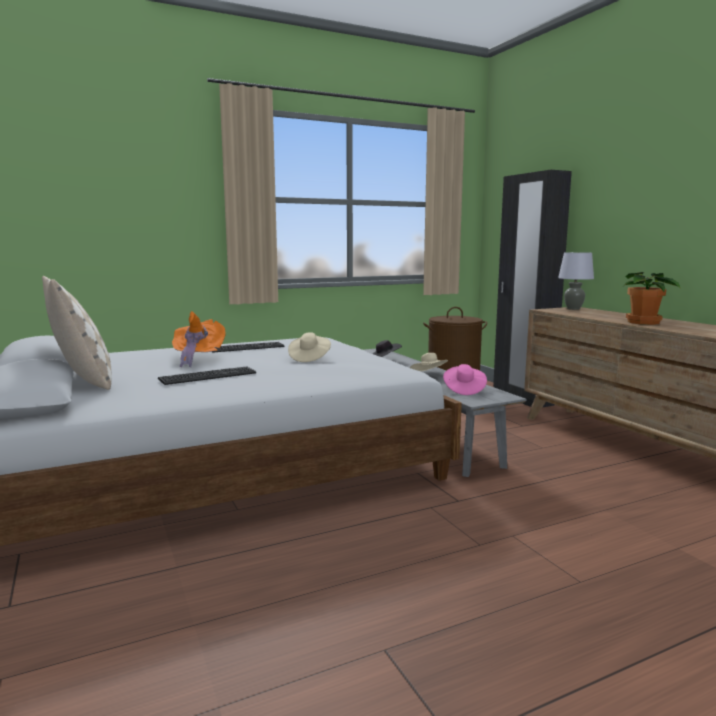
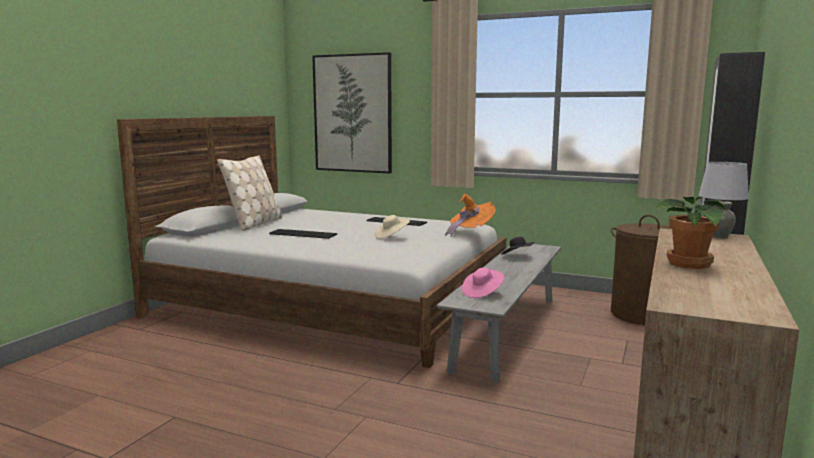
camera: 50 degrees right, 0 degrees up
(99, 218) = (352, 113): none -> picture
(197, 359) = (341, 223): orange hat -> orange hat (470, 232)
(429, 374) = (505, 275): beige hat -> none

